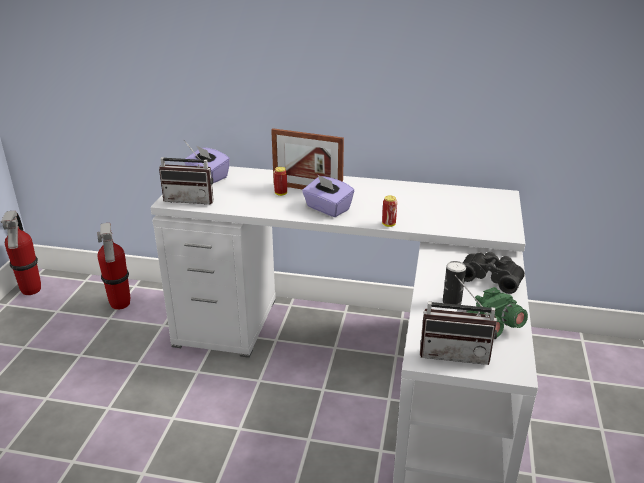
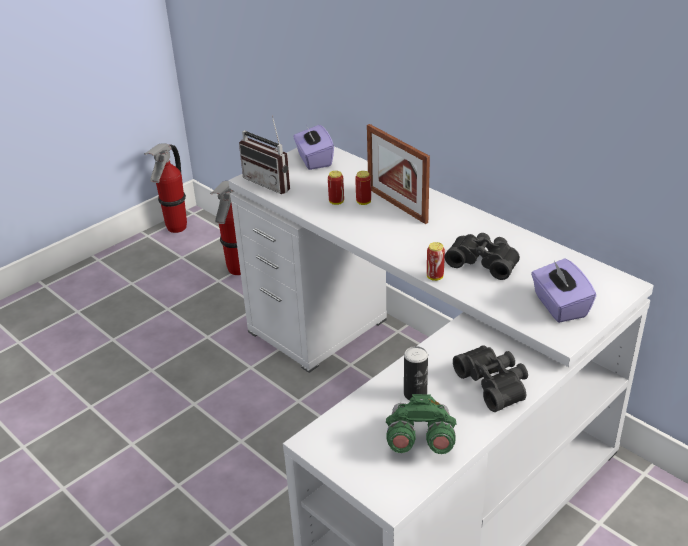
camera: 35 degrees right, 5 degrees up
(260, 199) = (336, 202): none -> can
(327, 208) = (391, 236): purple tissue box -> purple tissue box (559, 306)
(408, 206) = (483, 262): none -> black binoculars
(455, 352) = (353, 450): radio -> none

